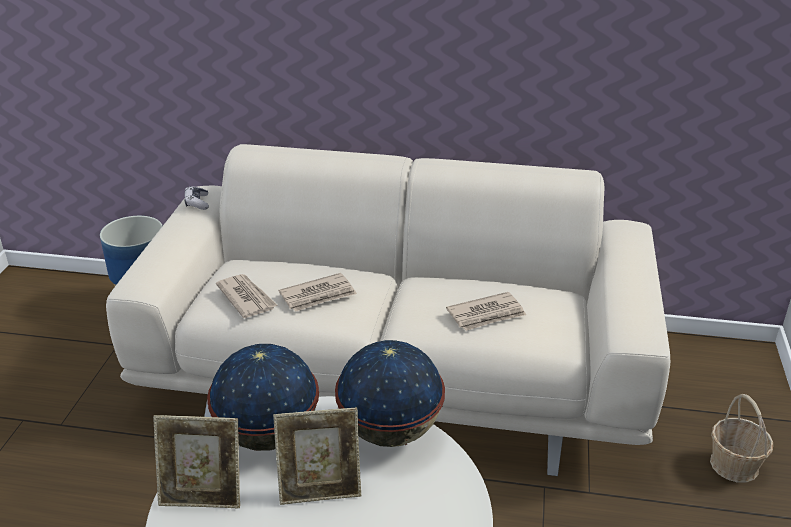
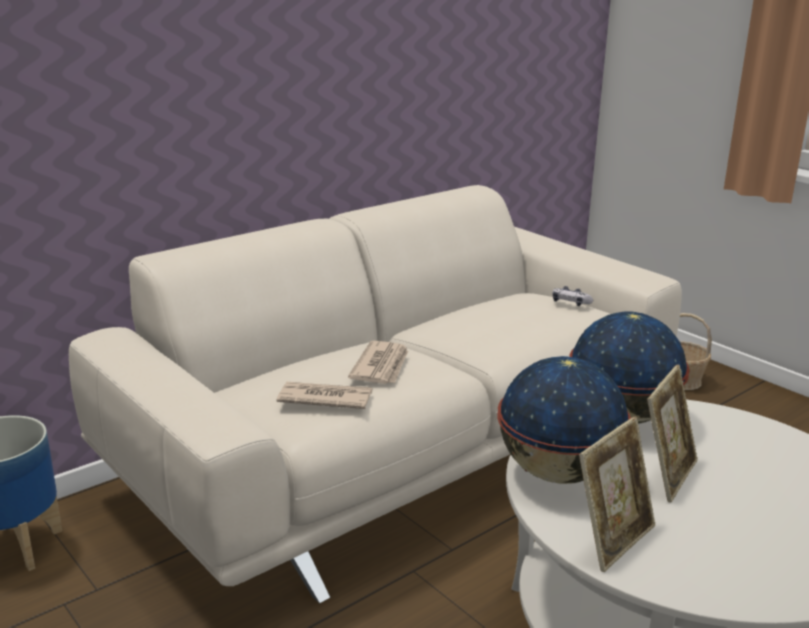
camera: 50 degrees left, 10 degrees down
(197, 203) = (117, 347): game controller -> game controller (570, 303)
(487, 314) = (524, 318): newspaper -> none

